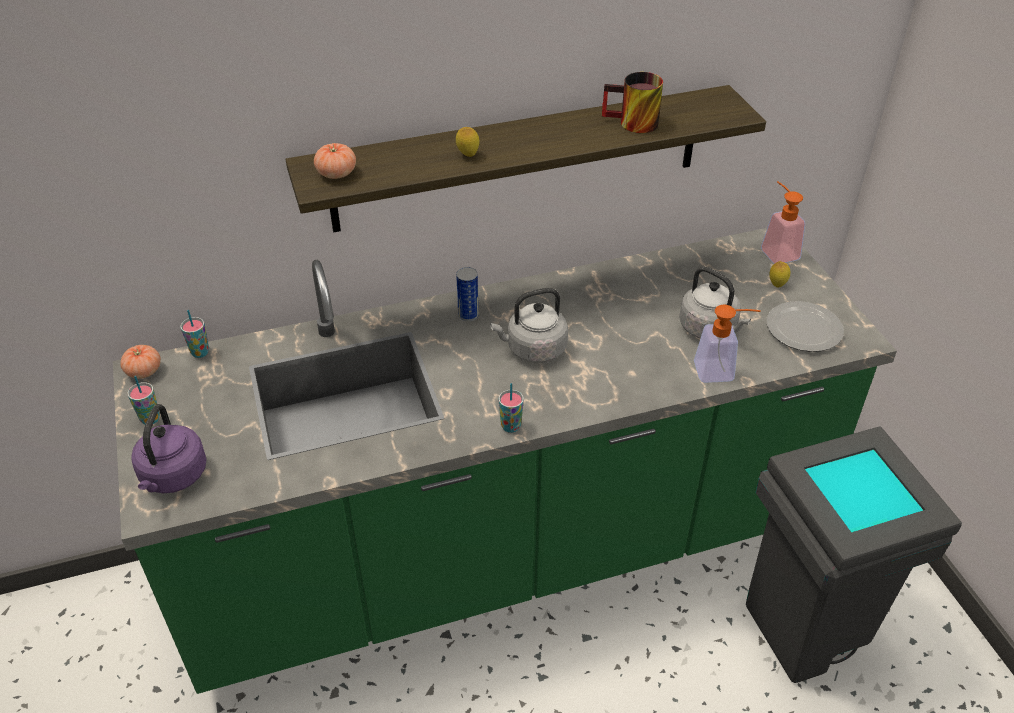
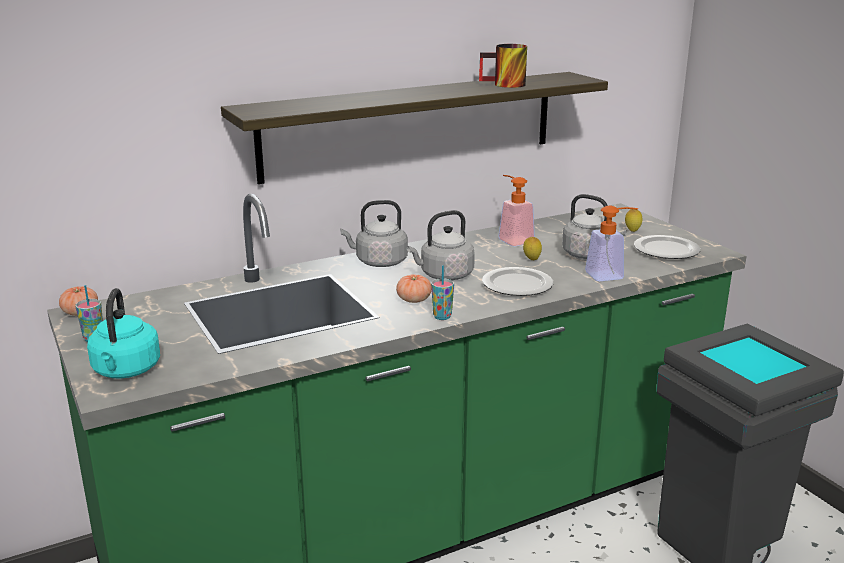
camera: 10 degrees left, 20 degrees down
(173, 477) = (126, 371): purple kettle -> turquoise kettle
(200, 352) = (134, 298): cup -> none
(336, 173) = (269, 109): tomato -> tomato (414, 300)
(468, 155) = (378, 99): lemon -> lemon (531, 260)
(468, 315) = (378, 262): can -> grey kettle
(611, 377) = (518, 285): none -> plate
(776, 251) = (622, 215): soap dispenser -> soap dispenser (512, 239)

